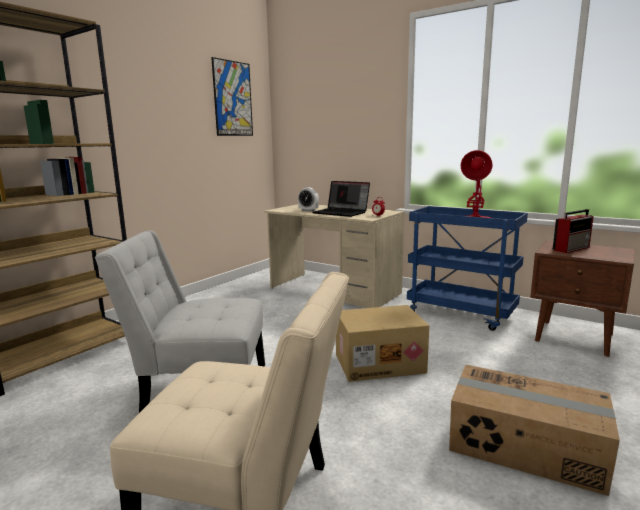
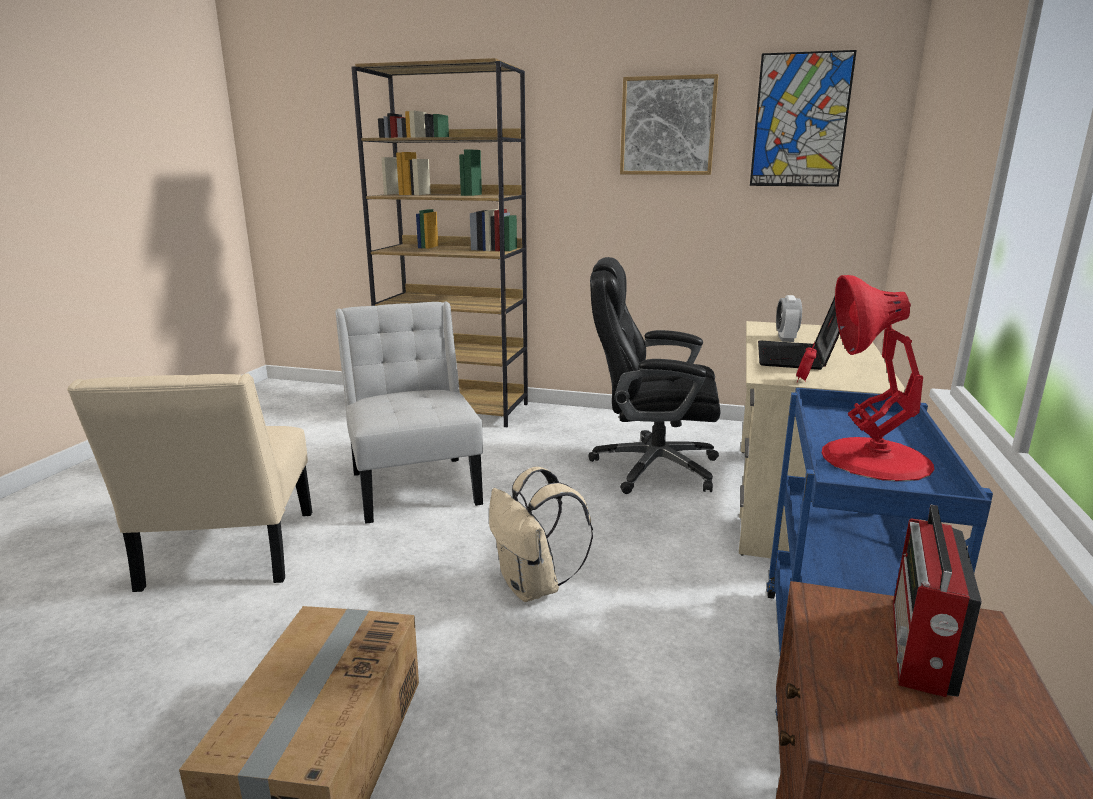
camera: 70 degrees right, 5 degrees up
(170, 95) = (667, 126): none -> picture
(265, 310) = (652, 467): none -> black office chair
(379, 362) = (534, 587): cardboard box -> beige backpack
(572, 248) = (920, 649): radio -> radio turned 75 degrees clockwise

